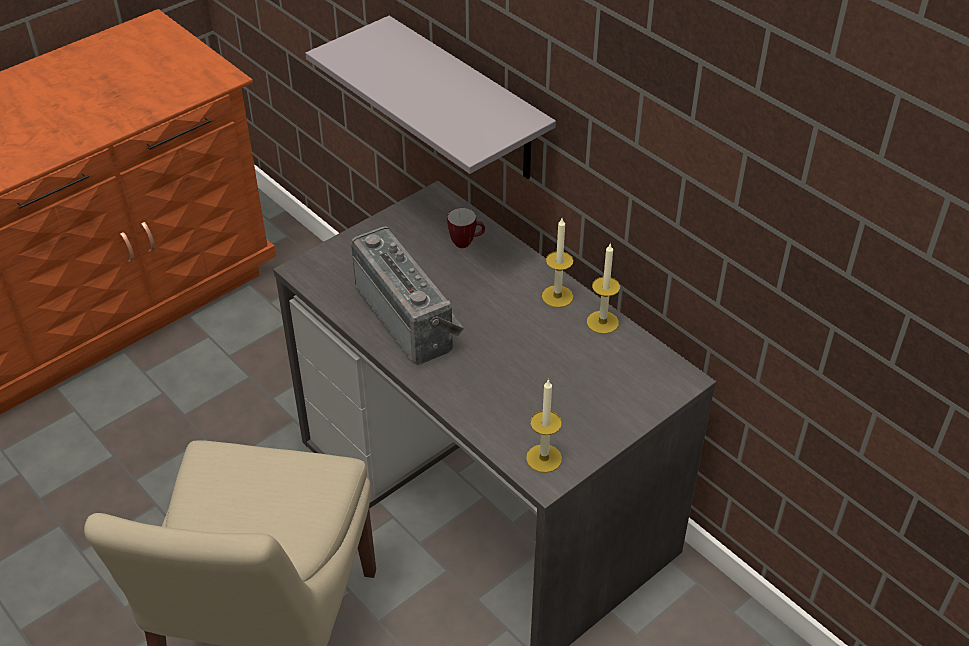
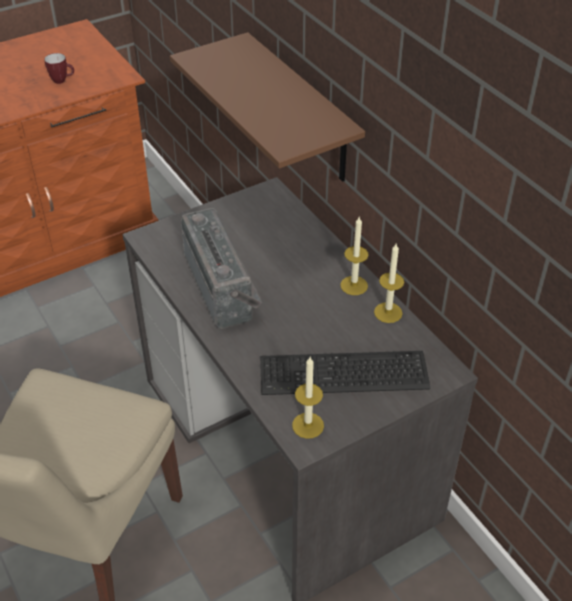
camera: 10 degrees right, 0 degrees up
(466, 243) = (287, 231): mug -> mug (62, 81)
(468, 101) = (302, 110): grey shelf -> brown shelf
(572, 398) = (346, 375): none -> keyboard

